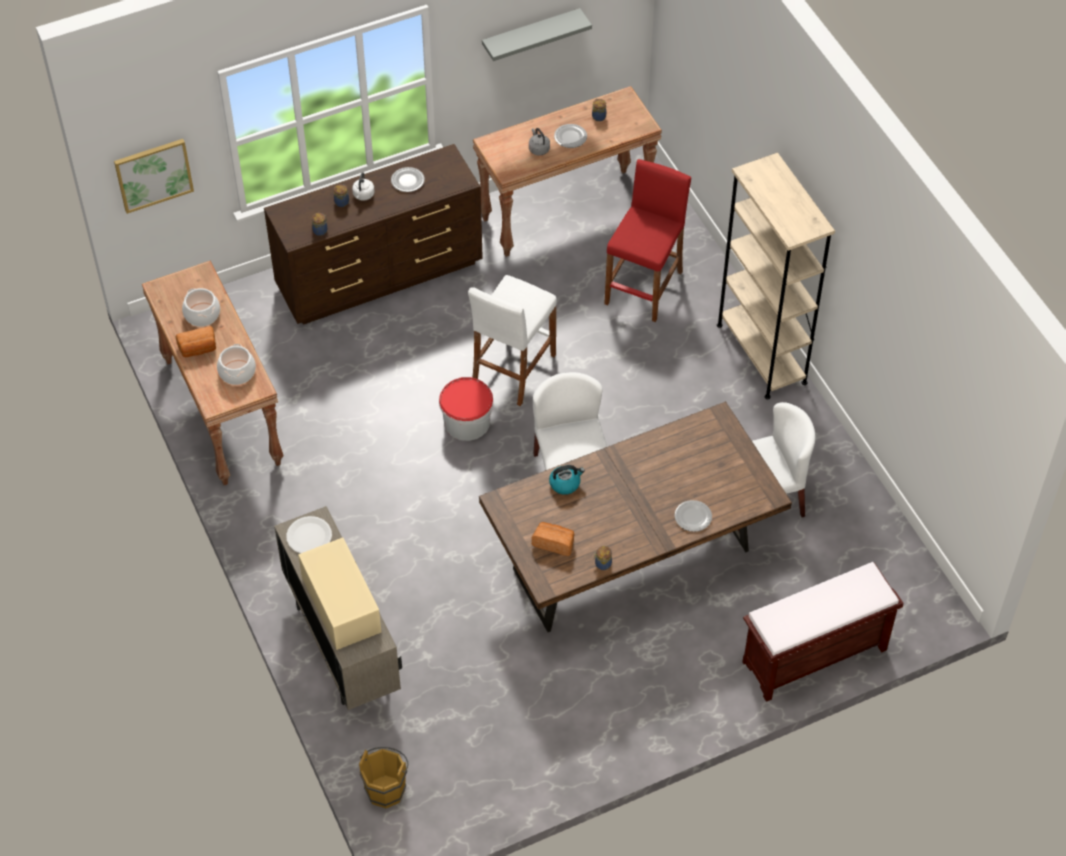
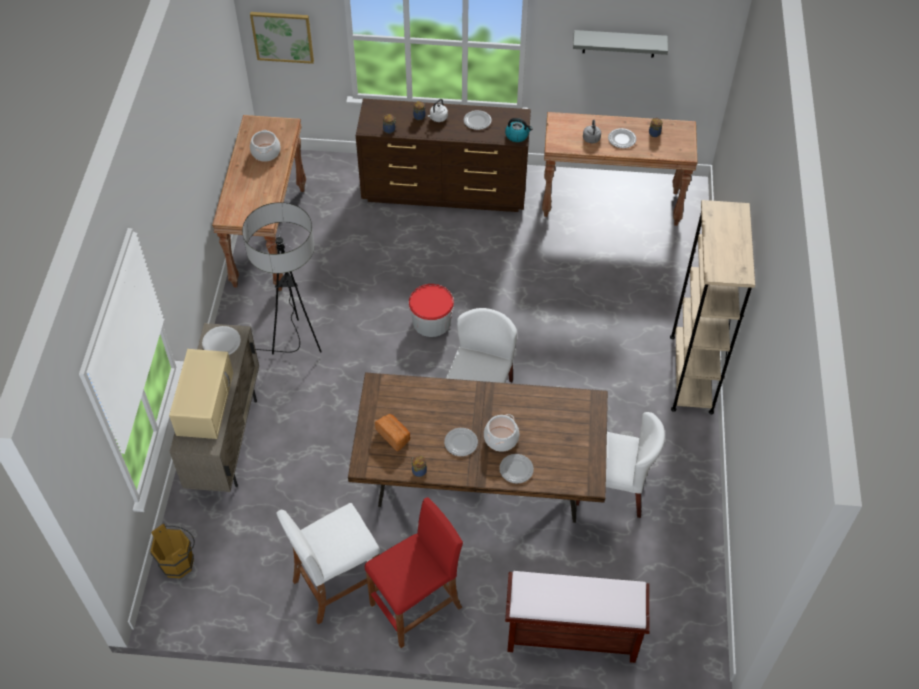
camera: 30 degrees right, 0 degrees up
(198, 349) = (245, 175): bread -> none
(237, 372) = (258, 202): cooking pot -> cooking pot (501, 439)
(338, 514) = (294, 344): none -> floor lamp
(513, 370) = (491, 299): white stool -> white stool (337, 585)
(565, 483) = (435, 394): kettle -> kettle (517, 135)
(623, 518) = (461, 443): none -> plate
(644, 287) = (632, 283): red stool -> red stool (416, 606)

